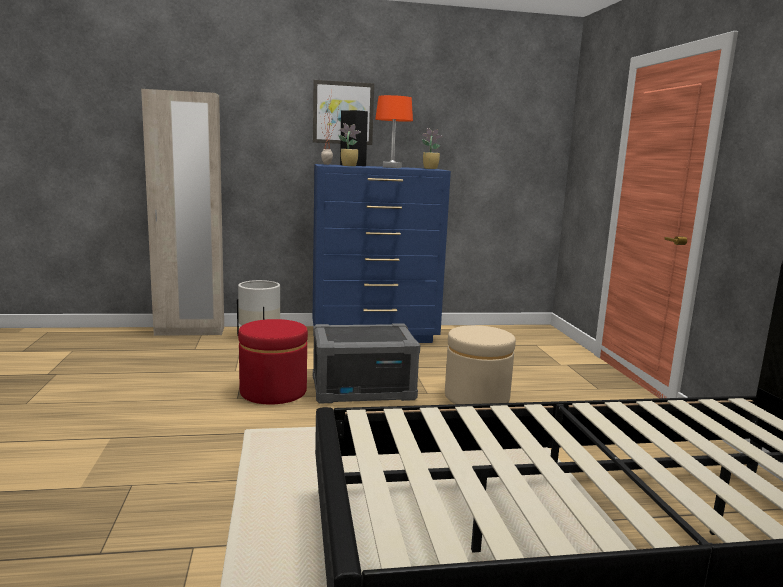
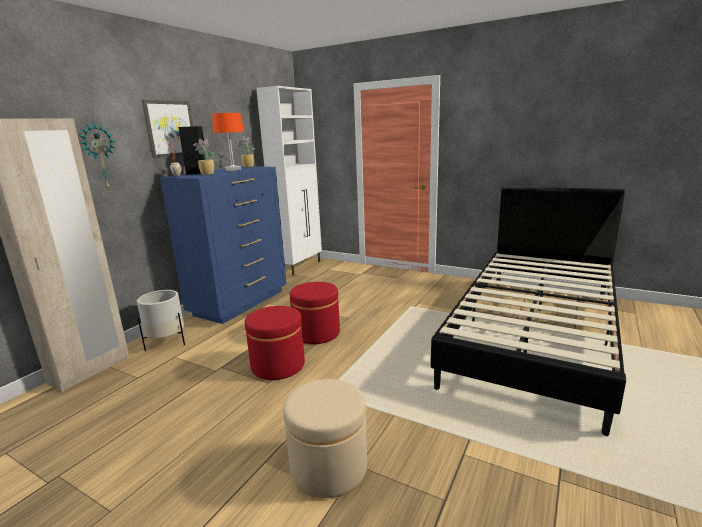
camera: 50 degrees left, 5 degrees up
(255, 134) = (99, 157): none -> wall clock
(363, 388) = (316, 333): grey storage box -> red ottoman
(476, 397) = (371, 307): beige ottoman -> beige ottoman (329, 467)
(511, 330) = (300, 266): none -> white cabinet

